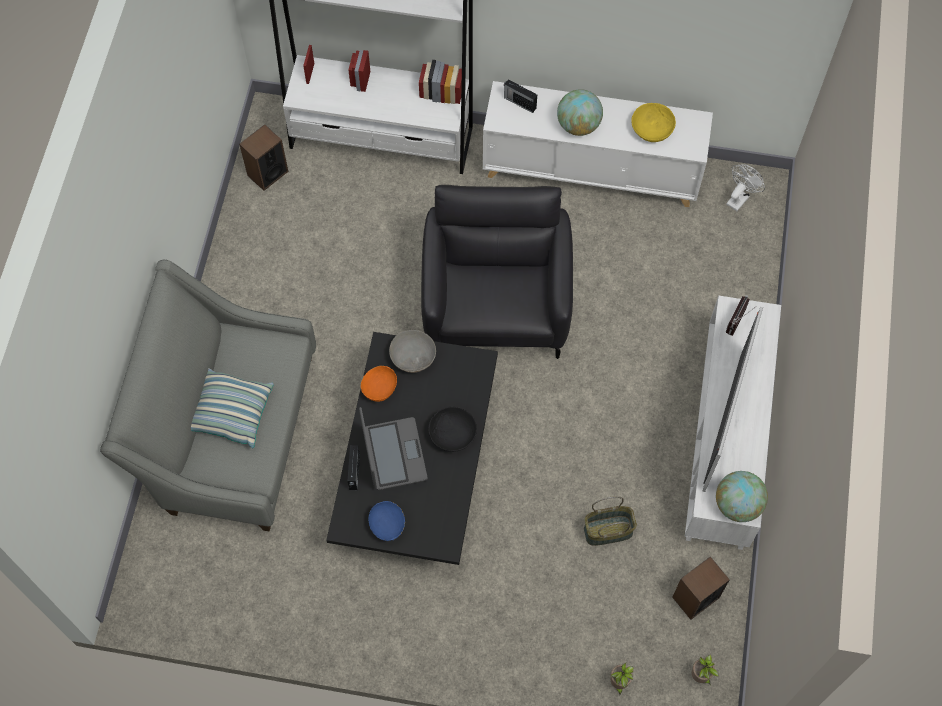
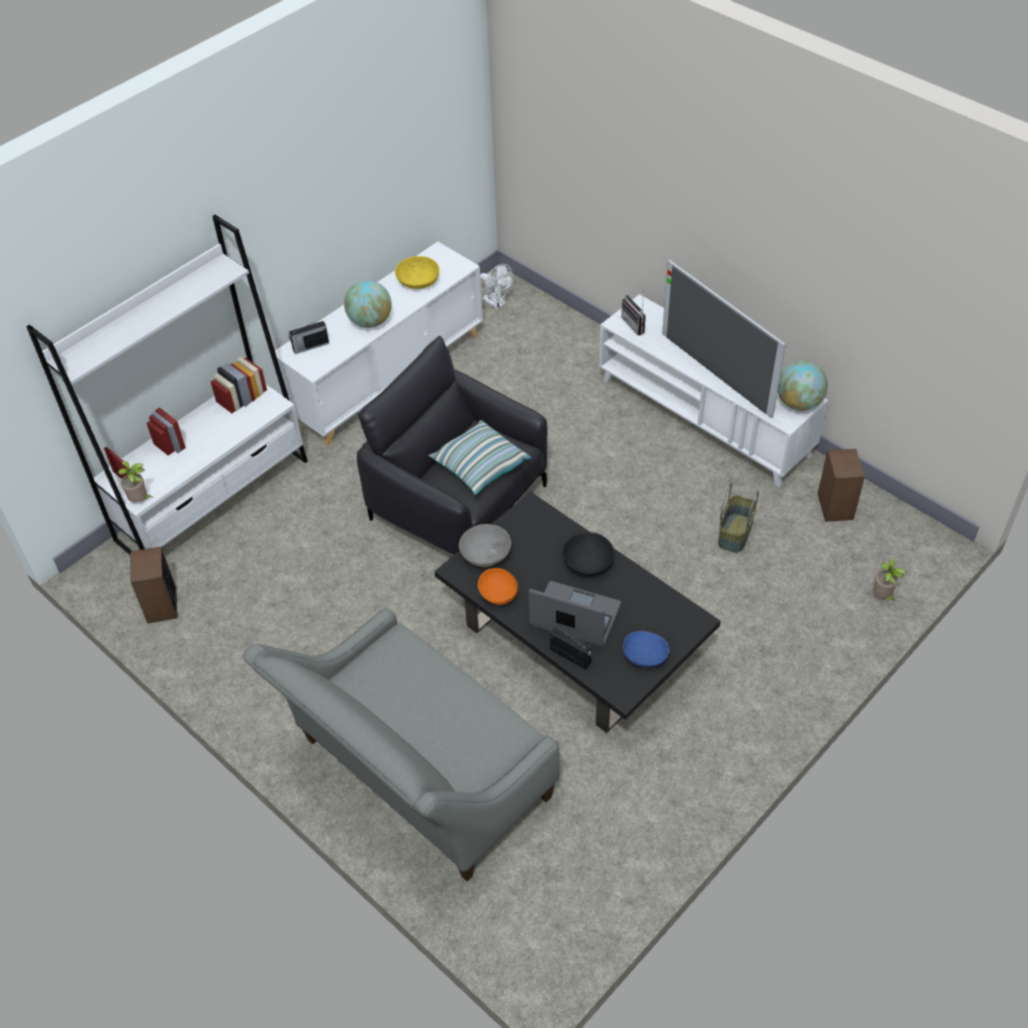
camera: 55 degrees left, 15 degrees down
(231, 412) = (430, 724): pillow -> pillow (479, 466)
(700, 676) = (909, 539): potted plant -> potted plant (140, 500)
(739, 198) = (497, 303): white fan -> white fan turned 150 degrees clockwise

